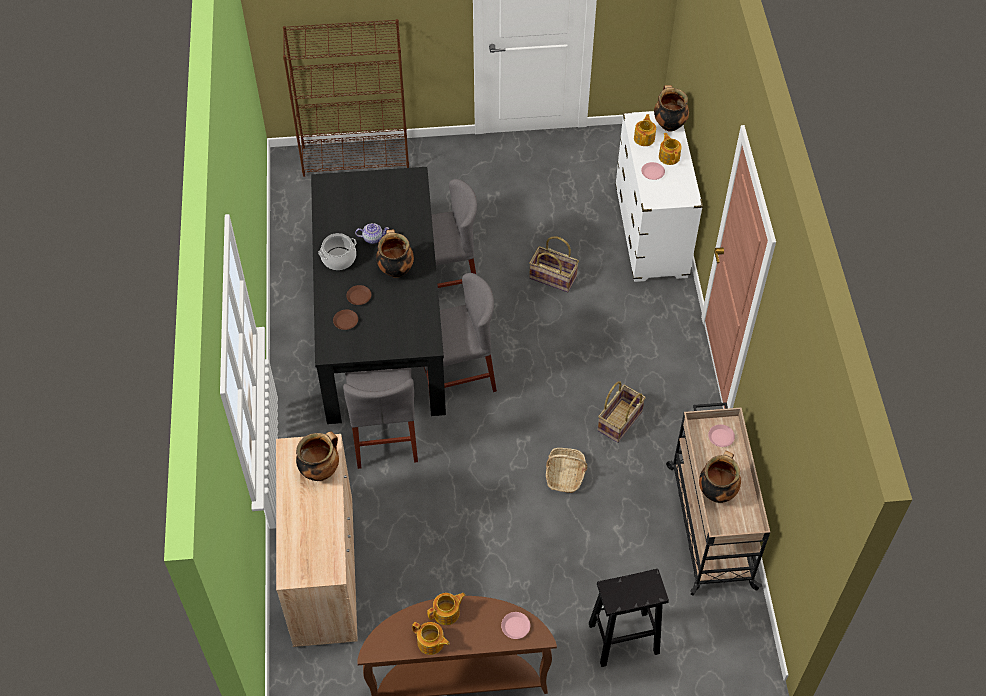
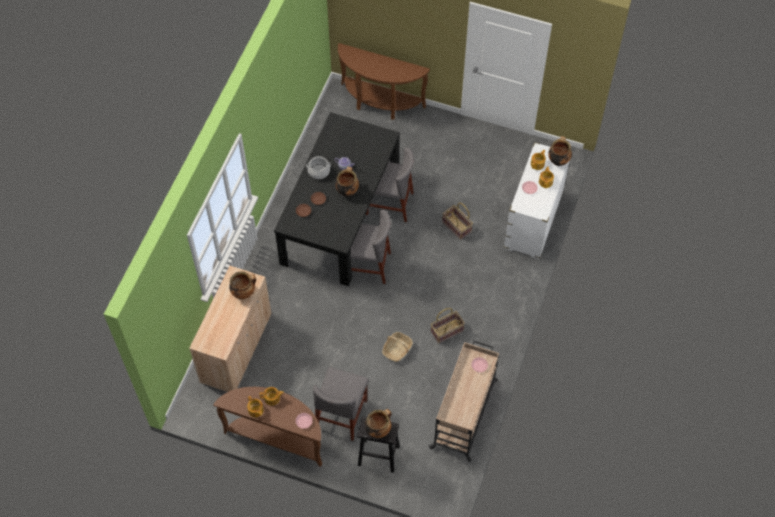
camera: 25 degrees right, 5 degrees up
(356, 158) = (379, 103): brown bookcase -> brown console table
(385, 435) = (308, 284): grey chair -> grey chair (341, 414)
(716, 491) = (458, 395): cooking pot -> cooking pot (378, 430)

